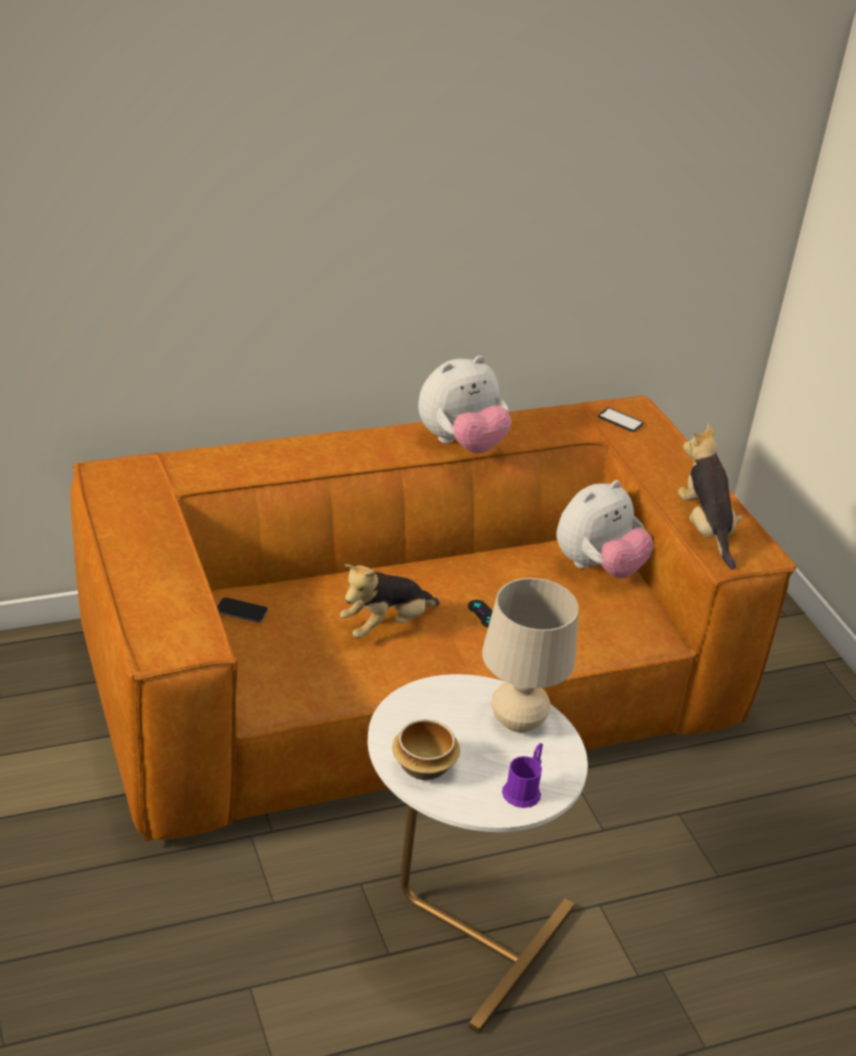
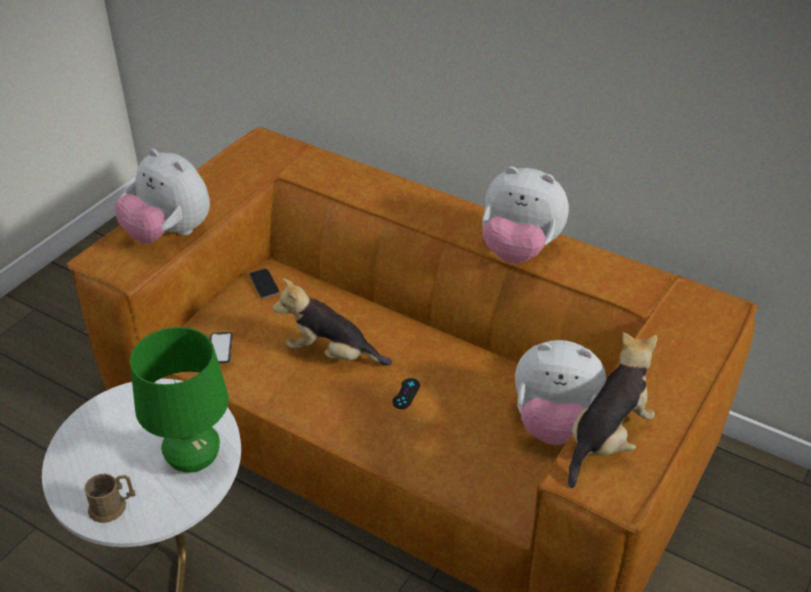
camera: 55 degrees right, 5 degrees up
(178, 594) = (169, 234): none -> plush toy
(425, 767) = (91, 439): bowl -> none
(517, 721) = (194, 460): beige table lamp -> green table lamp
(524, 789) = (113, 507): purple mug -> brown mug
(620, 420) = (689, 309): phone -> phone (220, 348)

